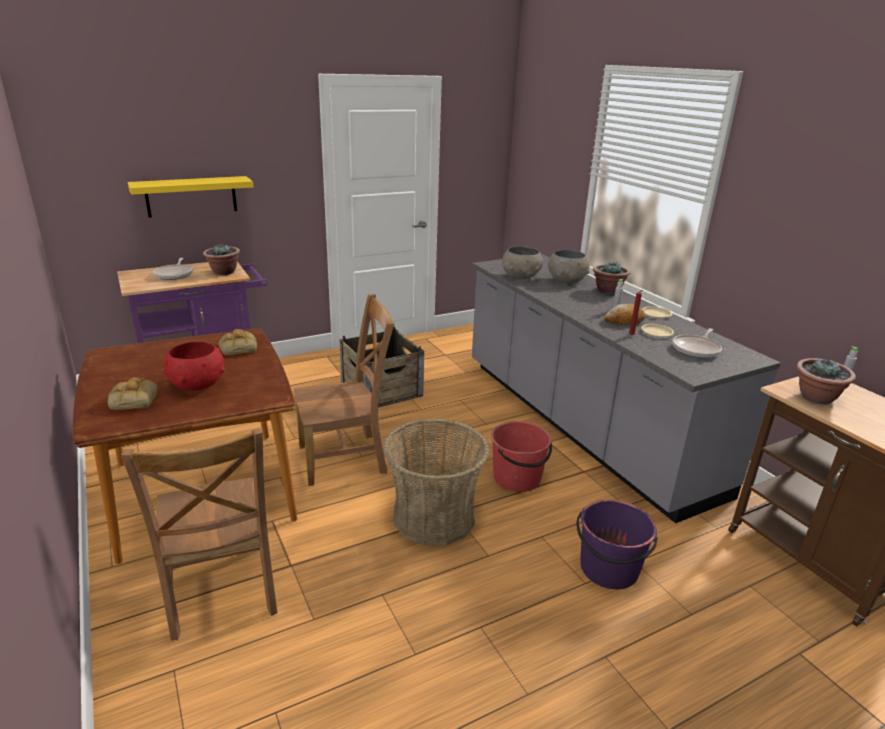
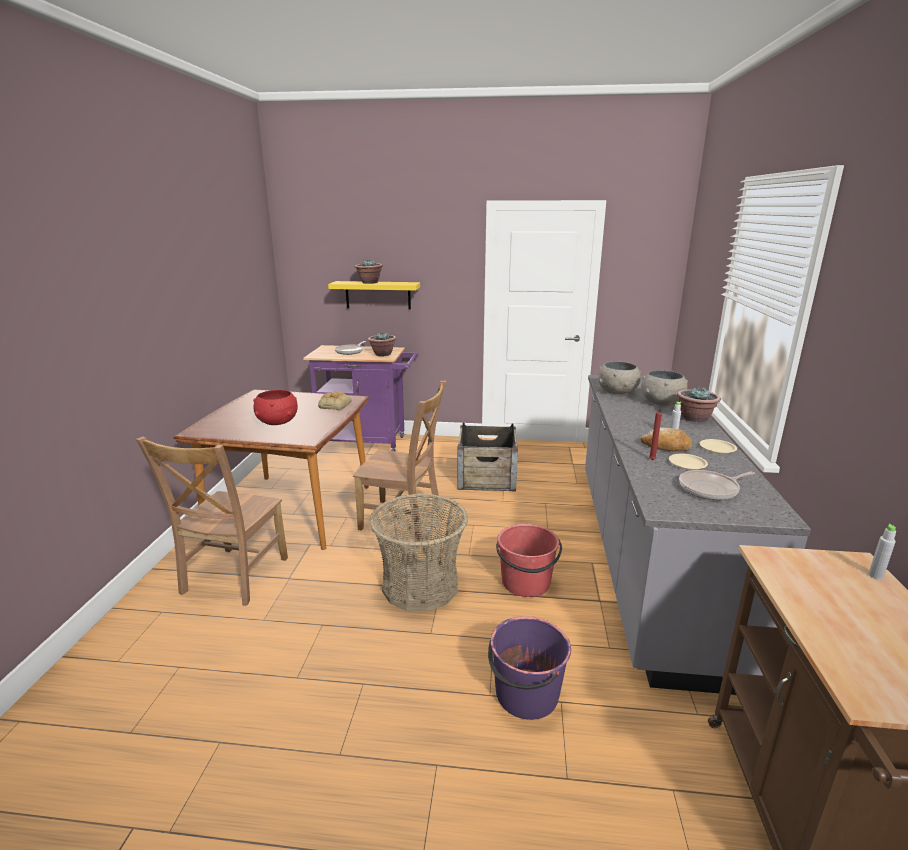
camera: 35 degrees right, 5 degrees down
(133, 399) = (232, 422): bread -> none
(816, 398) = (802, 577): potted plant -> potted plant (369, 282)

